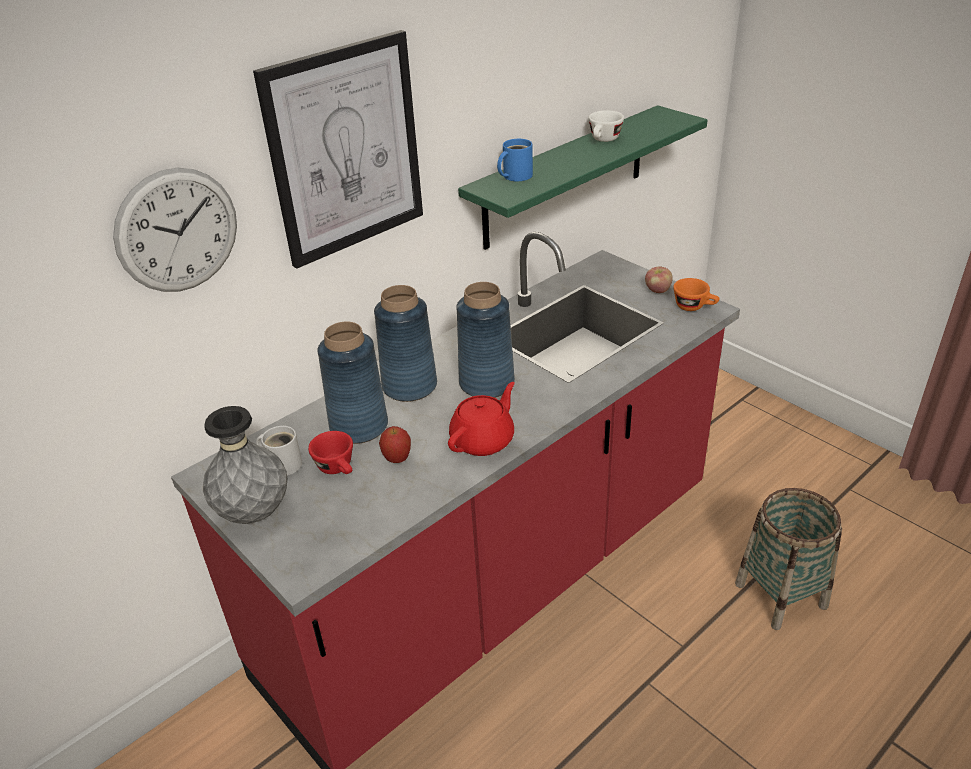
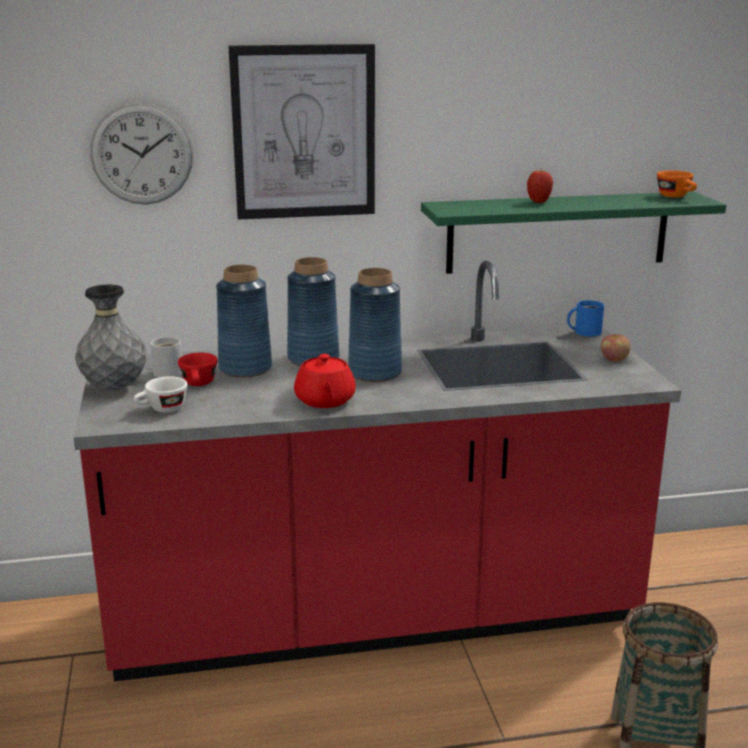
camera: 30 degrees right, 15 degrees down
(397, 459) = (246, 392): apple -> apple (538, 202)
(483, 440) = (324, 401): red teapot -> red teapot turned 105 degrees clockwise
(515, 176) = (478, 204): blue mug -> blue mug (585, 332)
(603, 140) = (596, 199): white cup -> white cup (162, 410)
(694, 307) = (634, 378): orange cup -> orange cup (677, 197)

